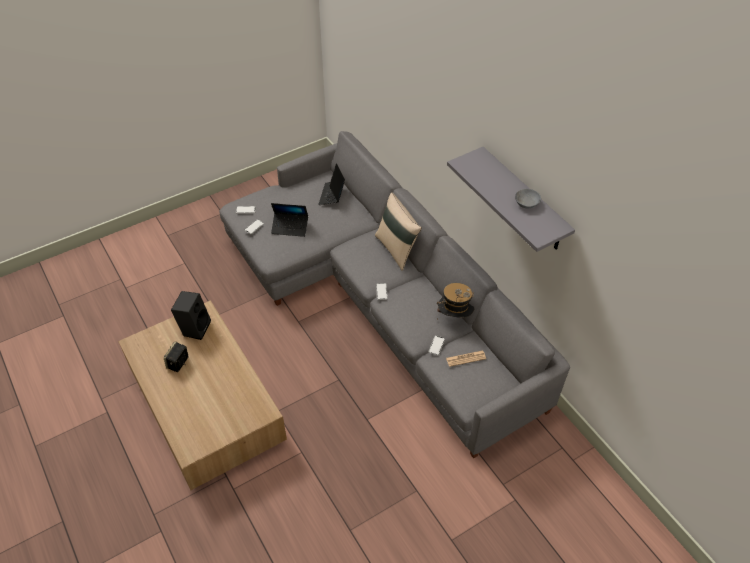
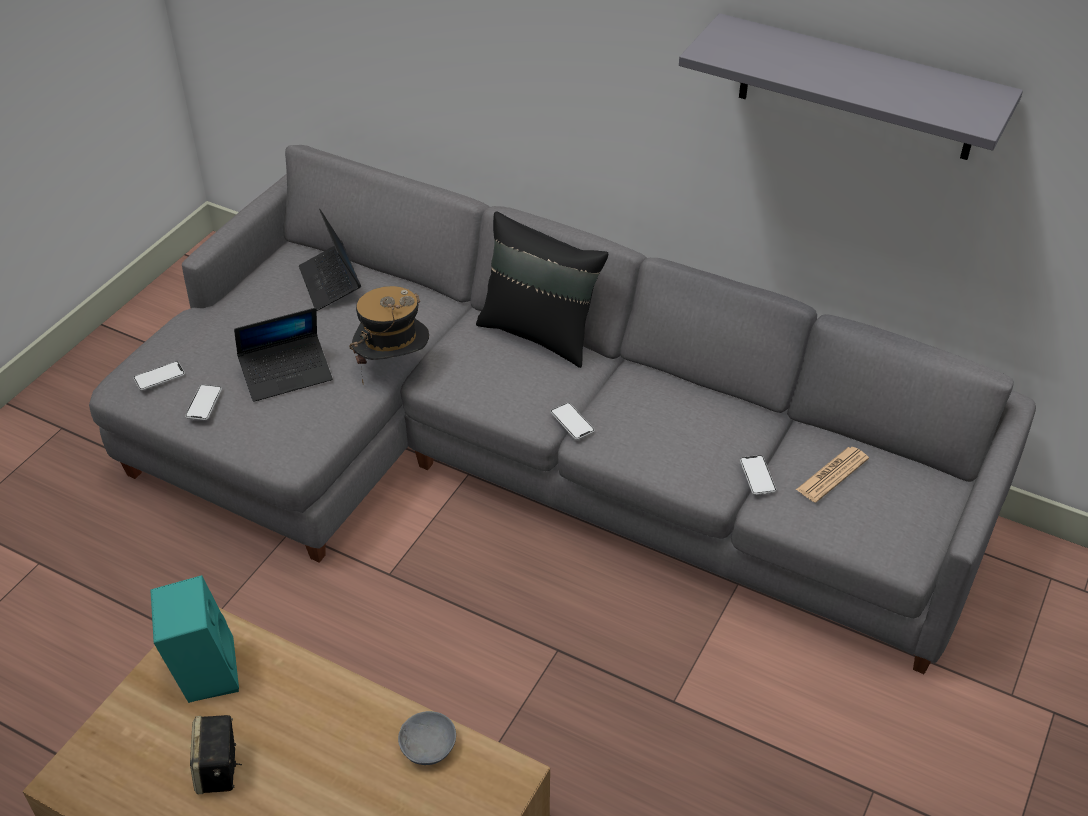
camera: 30 degrees left, 5 degrees down
(195, 327) = (203, 672): black speaker -> turquoise speaker
(397, 249) = (539, 333): beige pillow -> black pillow
(454, 317) = (747, 410): hat -> hat (393, 367)
(527, 204) = (898, 77): grey bowl -> grey bowl (429, 748)

